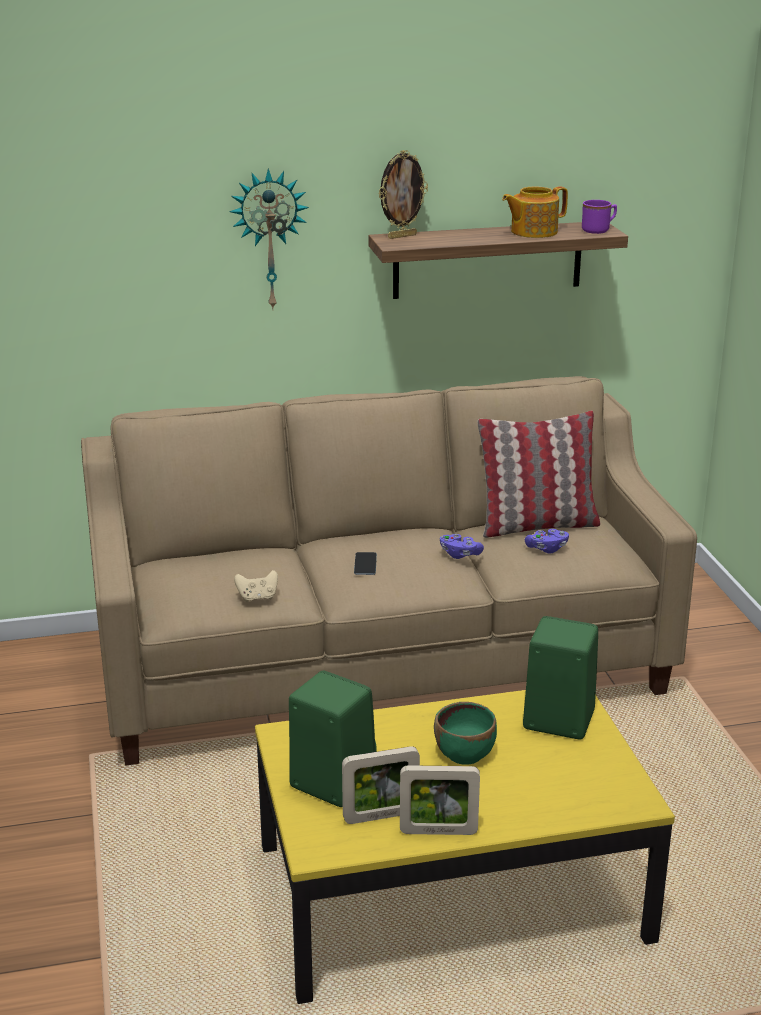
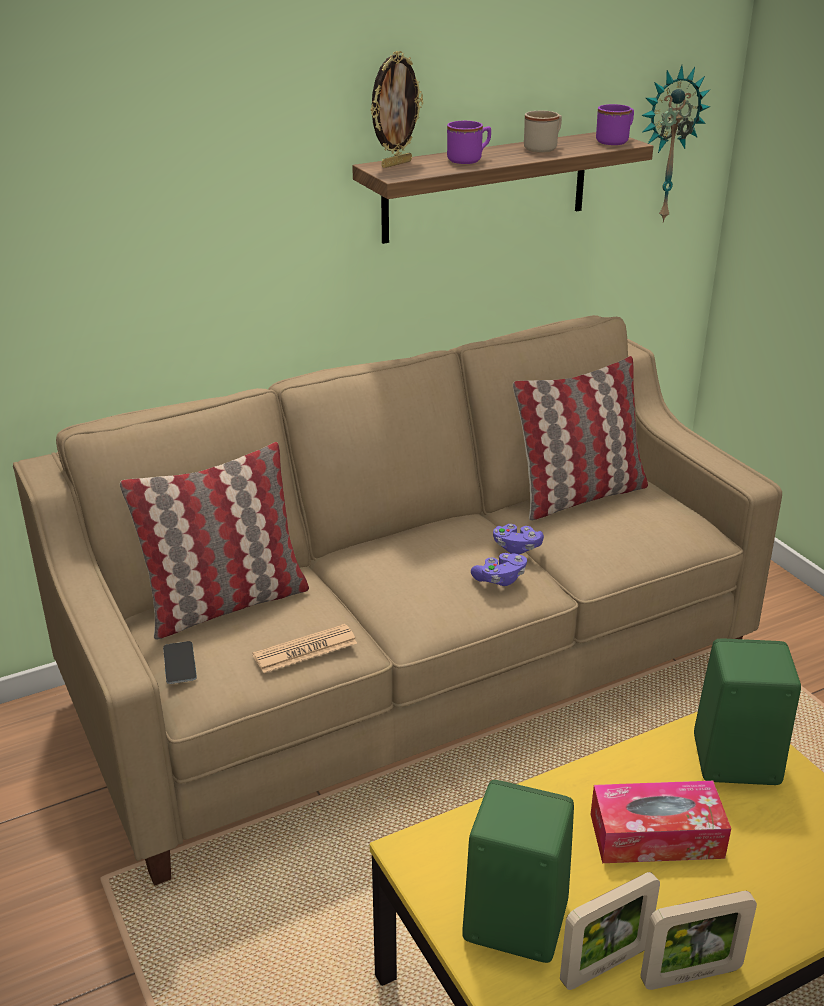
camera: 15 degrees left, 5 degrees up
(215, 562) = (225, 603): none -> pillow
(257, 598) = (305, 650): beige game controller -> newspaper
(269, 239) = (233, 179): wall clock -> wall clock (667, 144)
(365, 564) = (415, 578): phone -> phone (179, 663)
(462, 237) = (469, 160): none -> purple mug
(465, 754) = (656, 836): green bowl -> tissue box
(532, 232) = (544, 148): teapot -> beige mug
(547, 548) = (611, 526): purple game controller -> purple game controller (500, 579)

